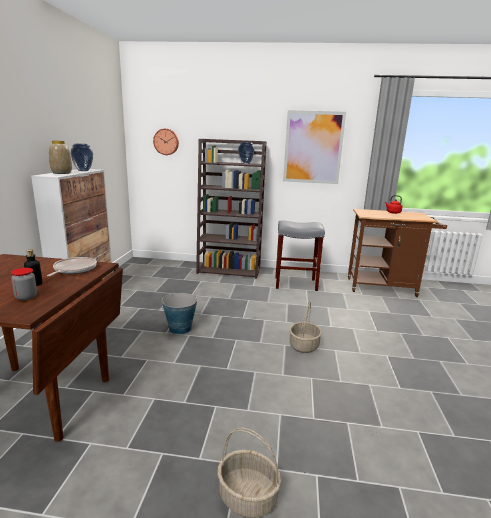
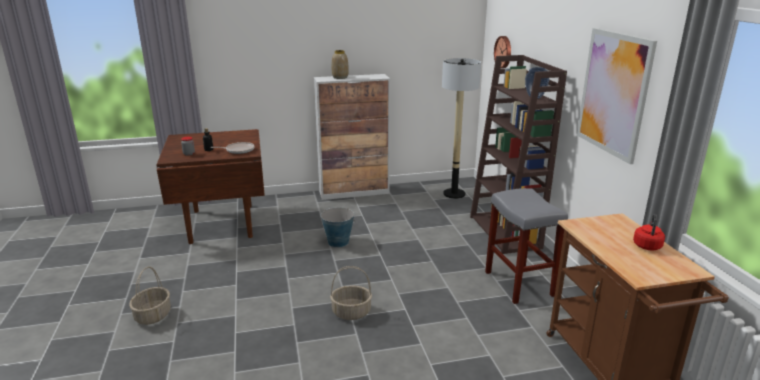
camera: 70 degrees right, 5 degrees up
(83, 170) = (367, 77): vase -> none
(152, 268) = (454, 194): none -> floor lamp

